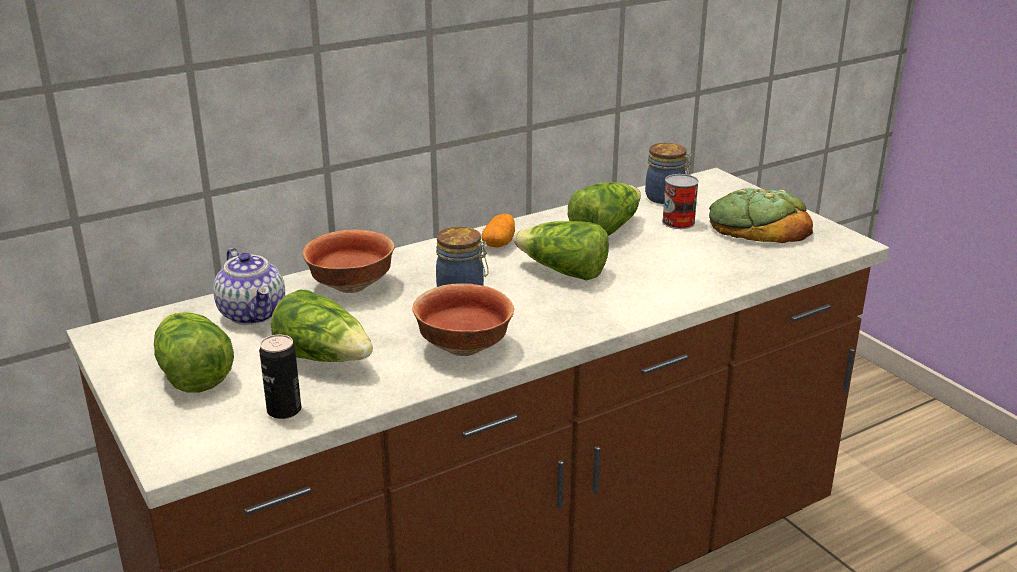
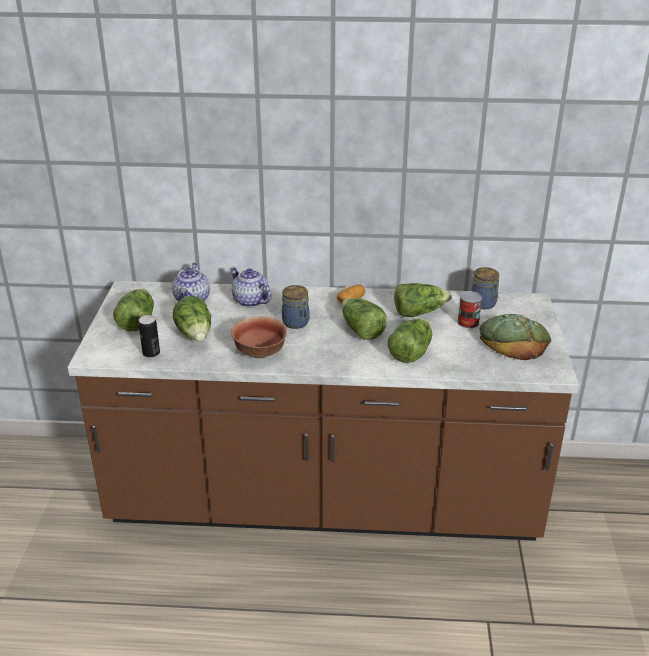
camera: 35 degrees right, 5 degrees up
(351, 286) = (250, 301): bowl -> teapot
(662, 276) = (410, 352): none -> lettuce

